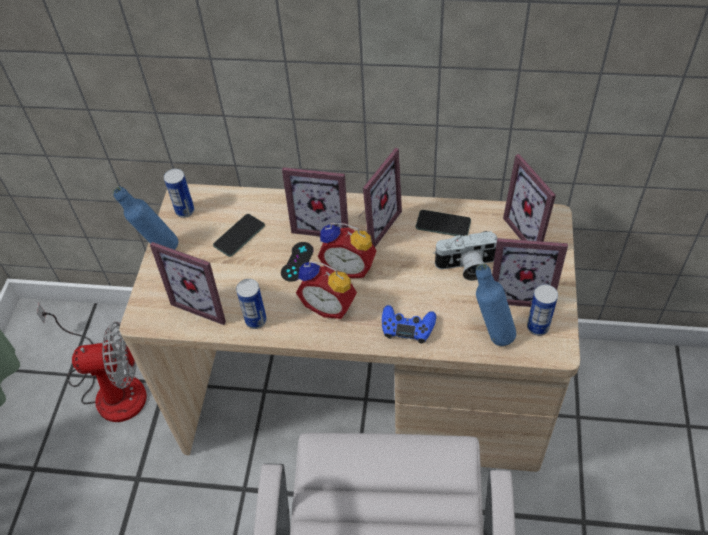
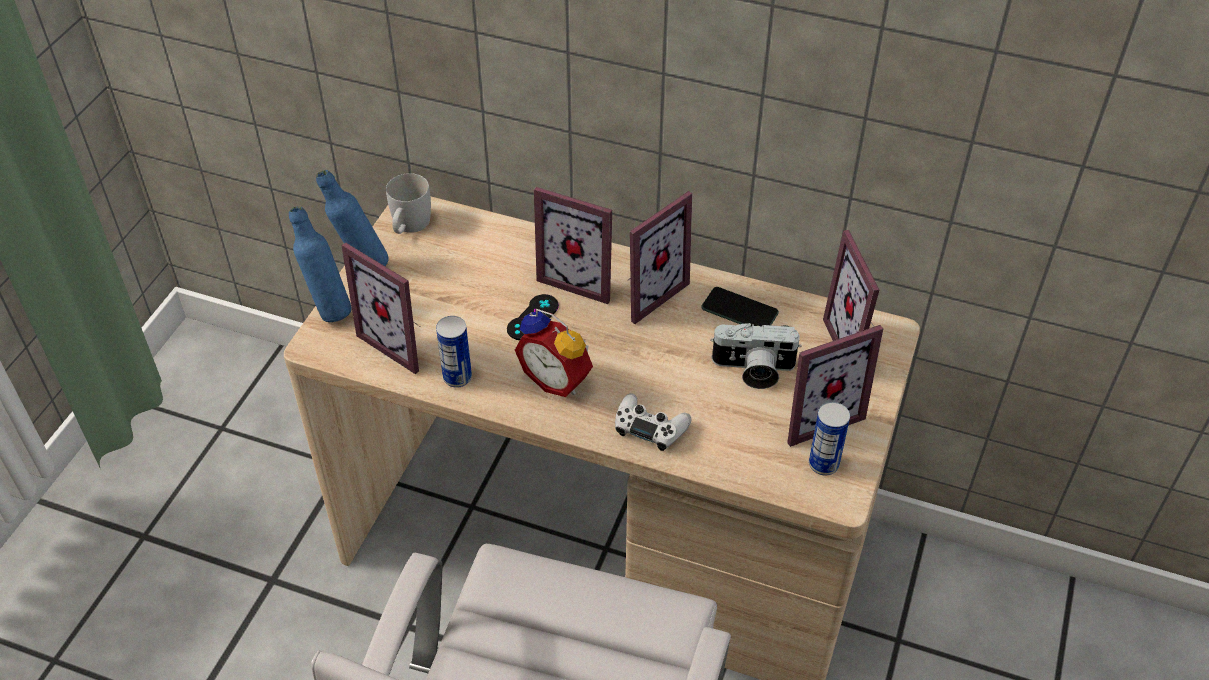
camera: 10 degrees right, 5 degrees down
(110, 387) = (270, 456): fan -> none
(185, 211) = (409, 226): can -> white mug
(239, 235) = (468, 270): phone -> none
(349, 266) = (598, 337): alarm clock -> none
(407, 327) = (650, 427): blue game controller -> white game controller
(491, 333) = (758, 458): blue bottle -> blue bottle (328, 309)
(520, 291) = (815, 414): picture frame -> picture frame turned 45 degrees counterclockwise

